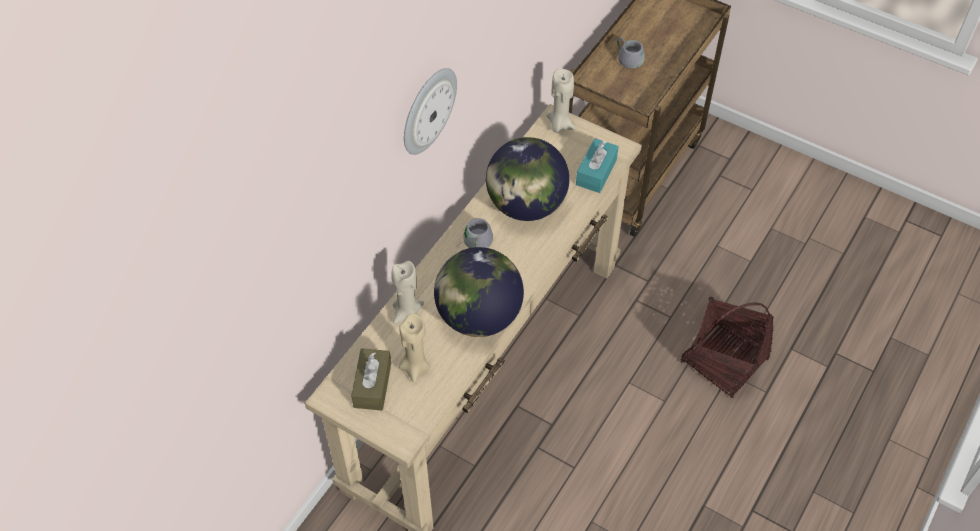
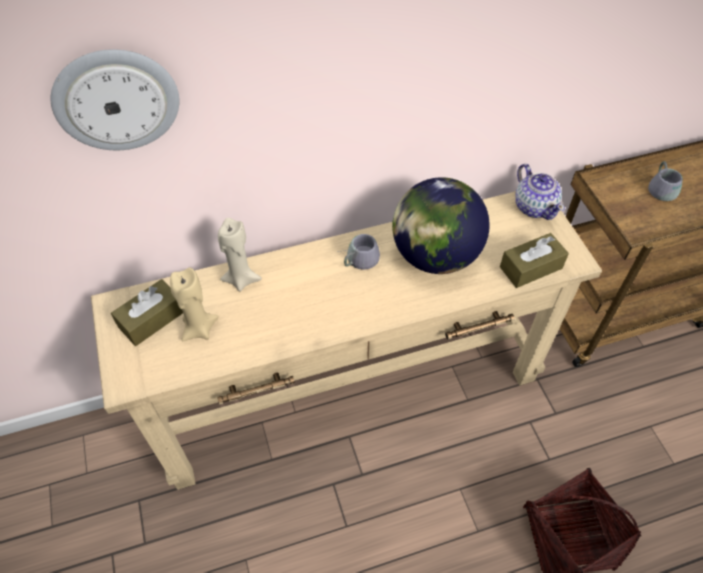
camera: 40 degrees right, 0 degrees up
(427, 110) = (332, 71): wall clock -> wall clock (116, 100)
(478, 316) = (295, 323): globe -> none
(559, 125) = (534, 206): beige candle -> teapot
(596, 172) = (531, 267): turquoise tissue box -> brown tissue box

